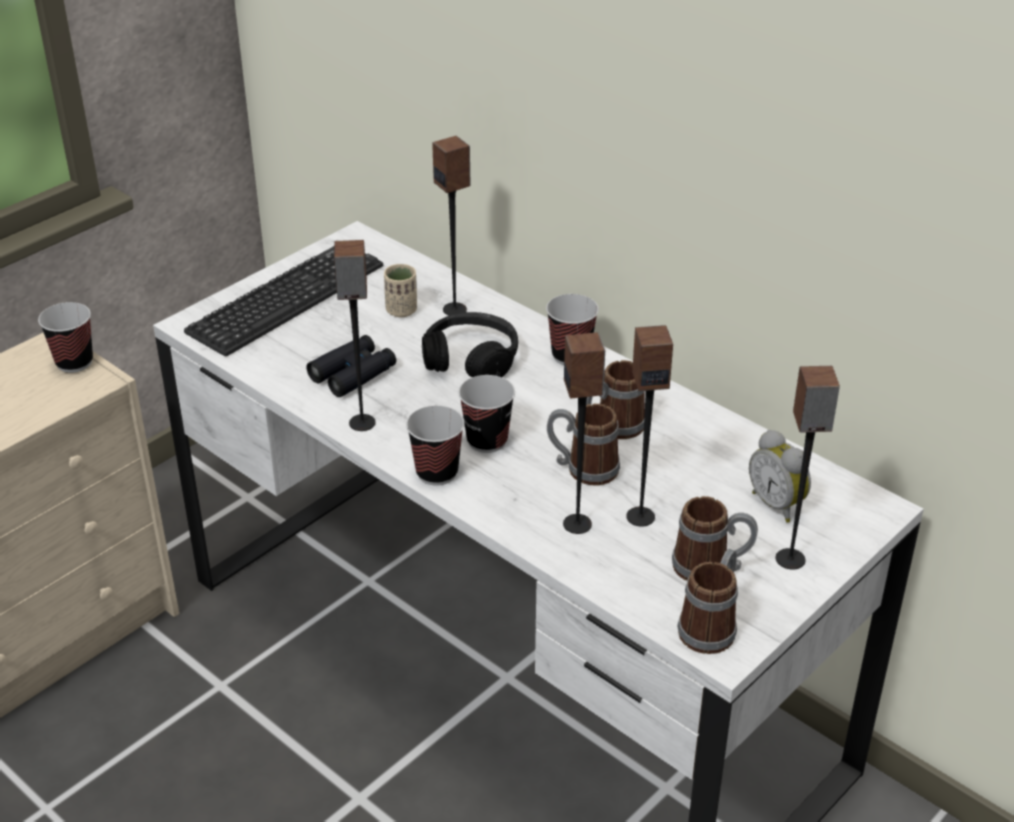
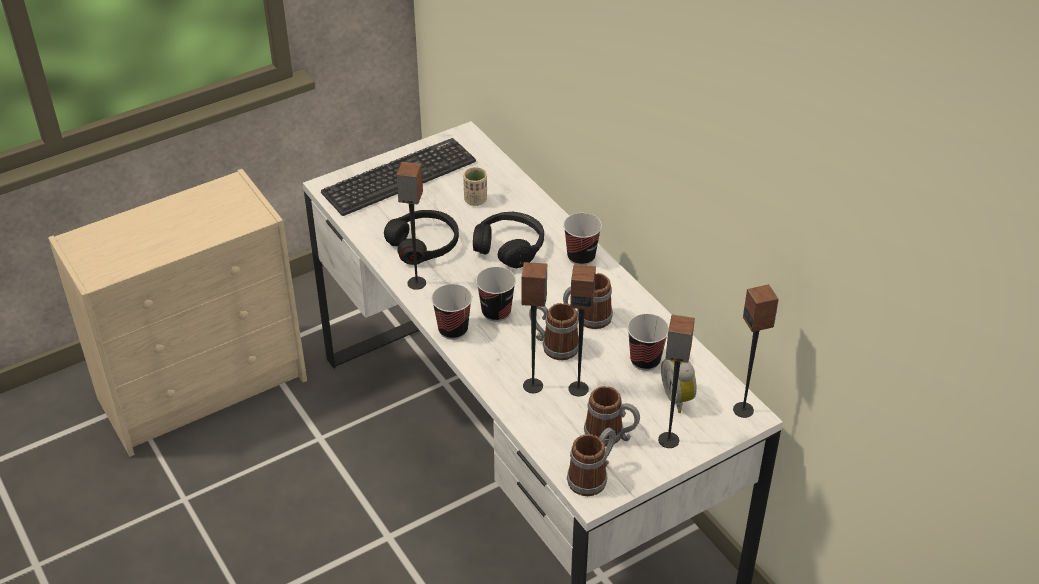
camera: 15 degrees right, 5 degrees up
(74, 362) = (246, 200): cup -> cup (645, 360)
(353, 373) = (424, 244): black binoculars -> black headphones
(455, 309) = (513, 205): speaker -> speaker (743, 410)

